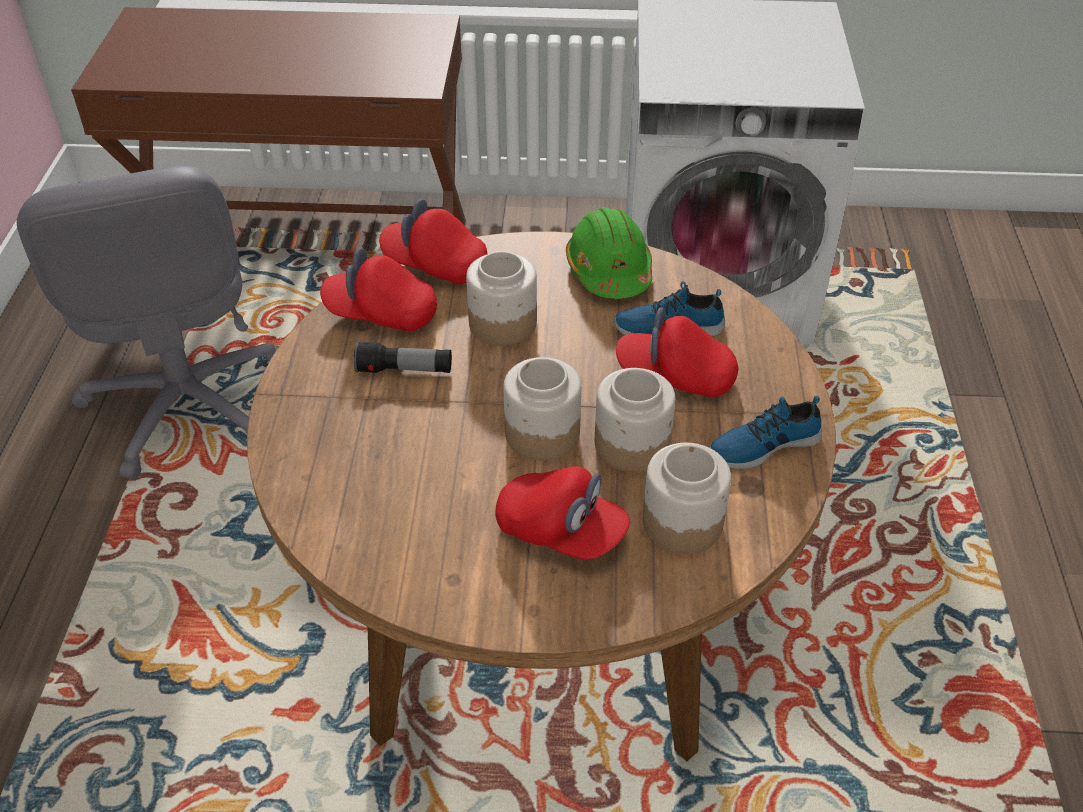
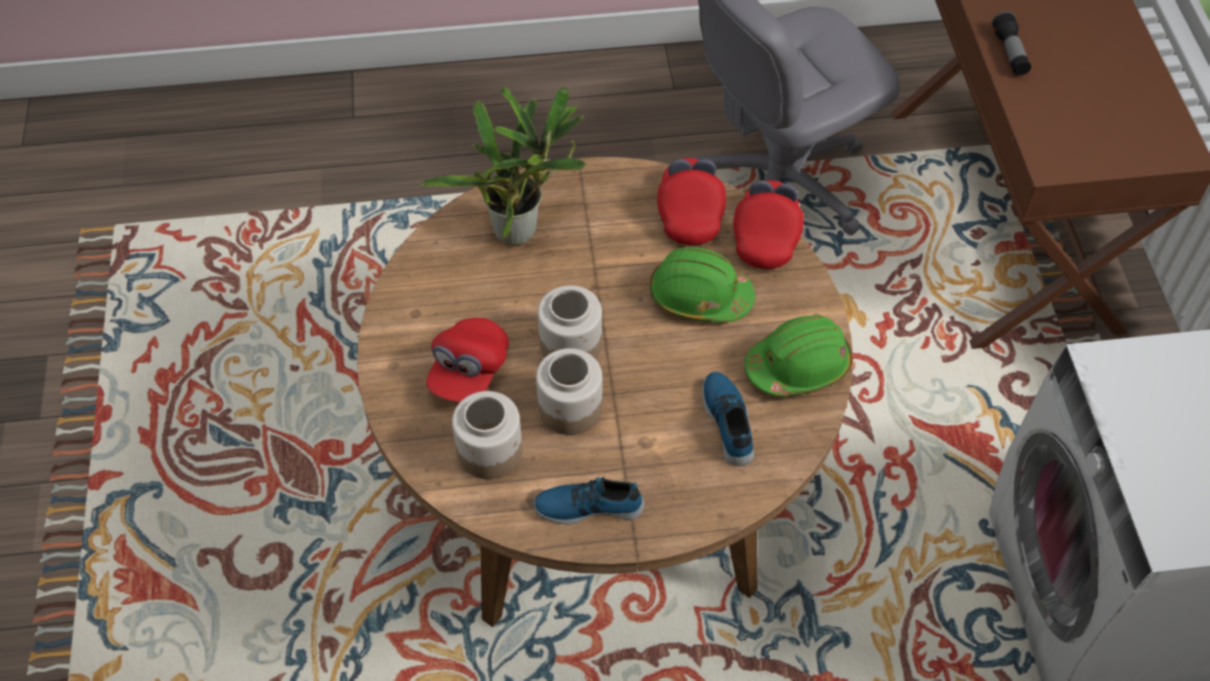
camera: 80 degrees right, 10 degrees up
(349, 458) = (521, 229): none -> potted plant
(404, 370) = (624, 242): flashlight -> flashlight (1009, 52)
(501, 324) = (699, 296): jar -> green hard hat
(675, 377) = (661, 432): red cap -> none
(763, 444) = (589, 505): shoe -> shoe turned 60 degrees counterclockwise

